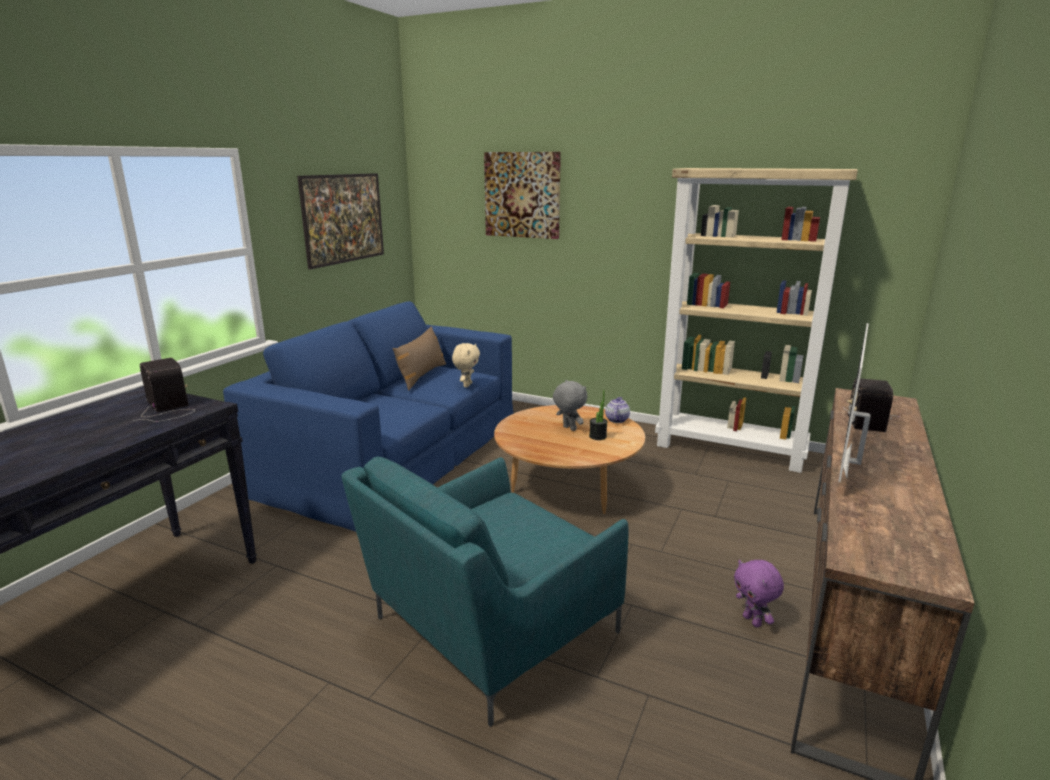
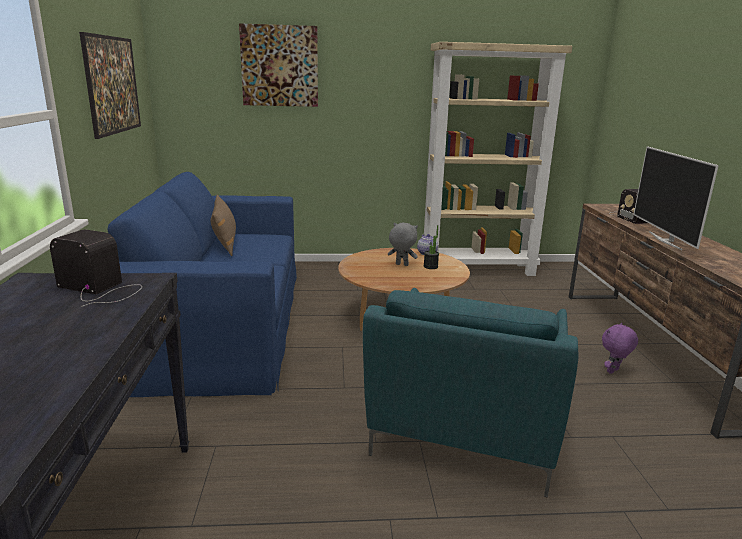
camera: 30 degrees left, 0 degrees up
(466, 385) = (278, 245): beige plush toy -> none
(753, 621) = (613, 371): purple plush toy -> purple plush toy turned 105 degrees clockwise

